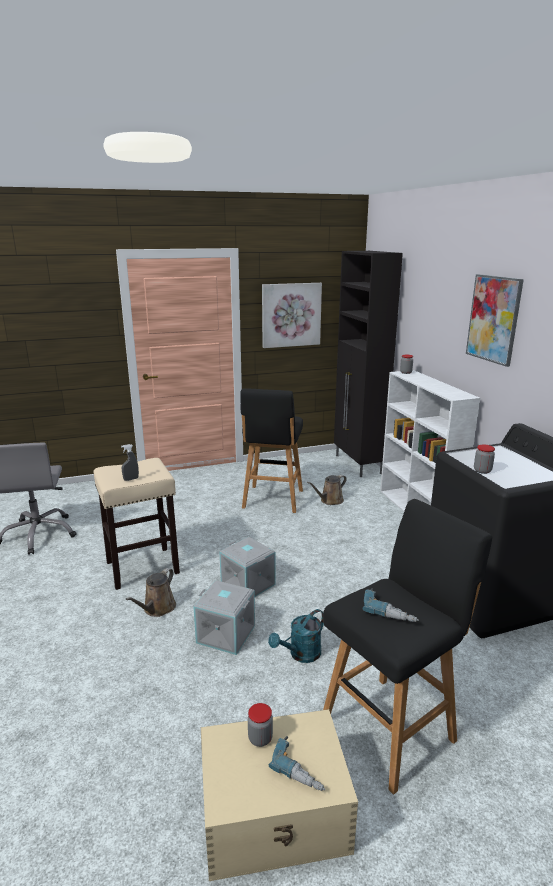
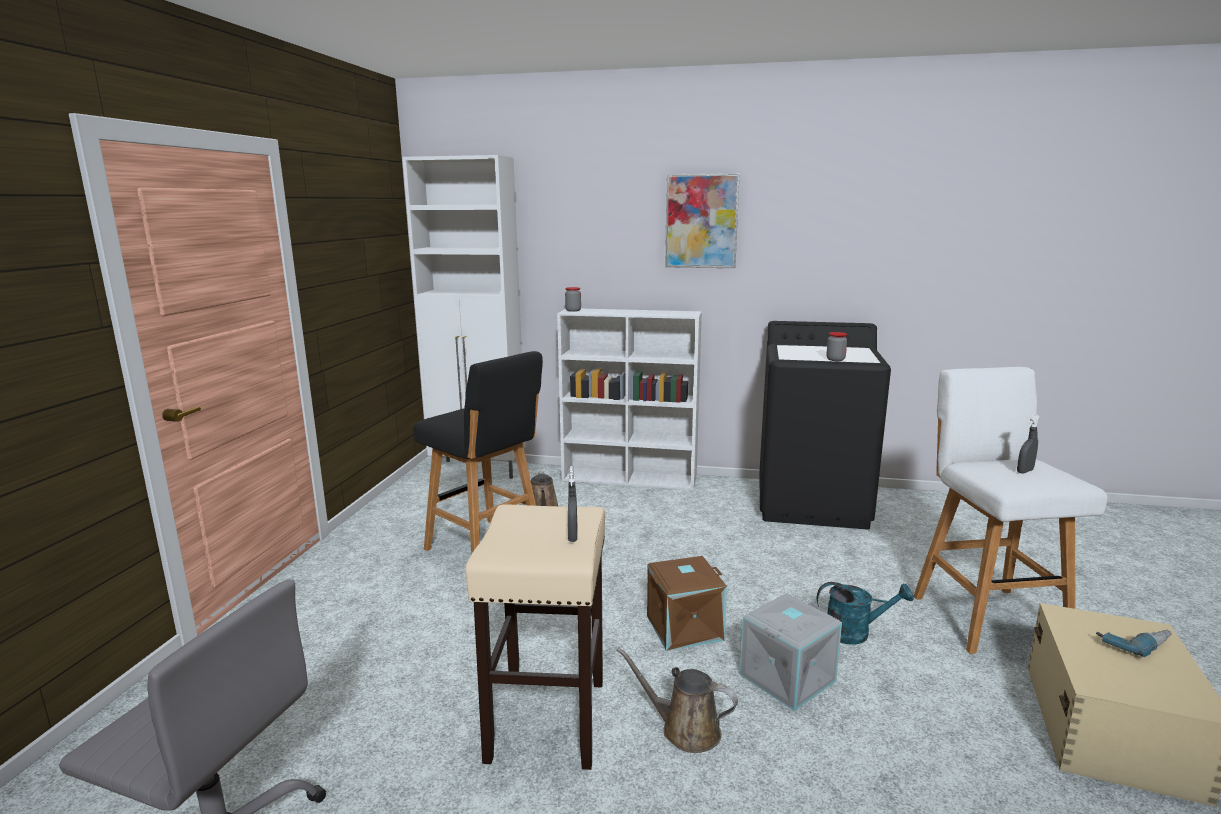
camera: 60 degrees left, 5 degrees down
(157, 608) = (685, 730): brown watering can -> brown watering can turned 150 degrees clockwise
(249, 584) = (684, 627): grey storage box -> brown storage box
(260, 738) = (1091, 655): jar -> none
(291, 315) = (349, 261): picture -> none
(301, 655) = (855, 632): turquoise watering can -> turquoise watering can turned 75 degrees counterclockwise
(358, 465) = (479, 469): black cabinet -> white cabinet
(390, 611) = (1025, 471): power drill -> grey spray bottle
(391, 727) = (986, 616): black stool -> white stool

